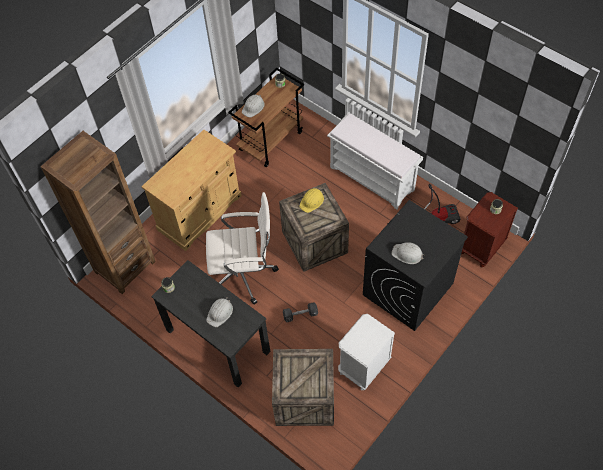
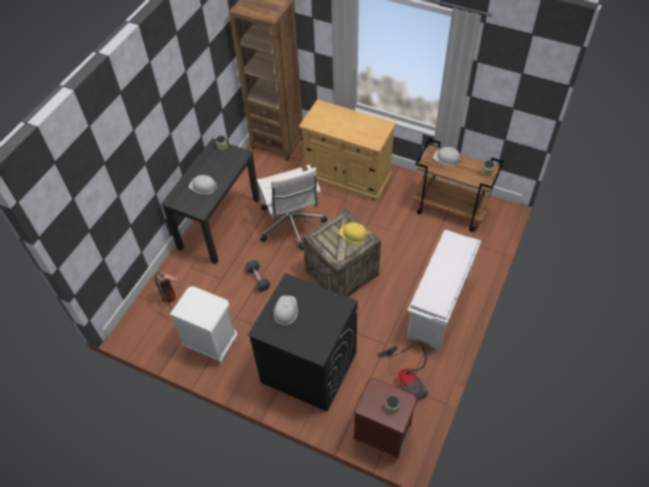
camera: 75 degrees right, 5 degrees down
(304, 400) = (171, 301): crate -> fire extinguisher

